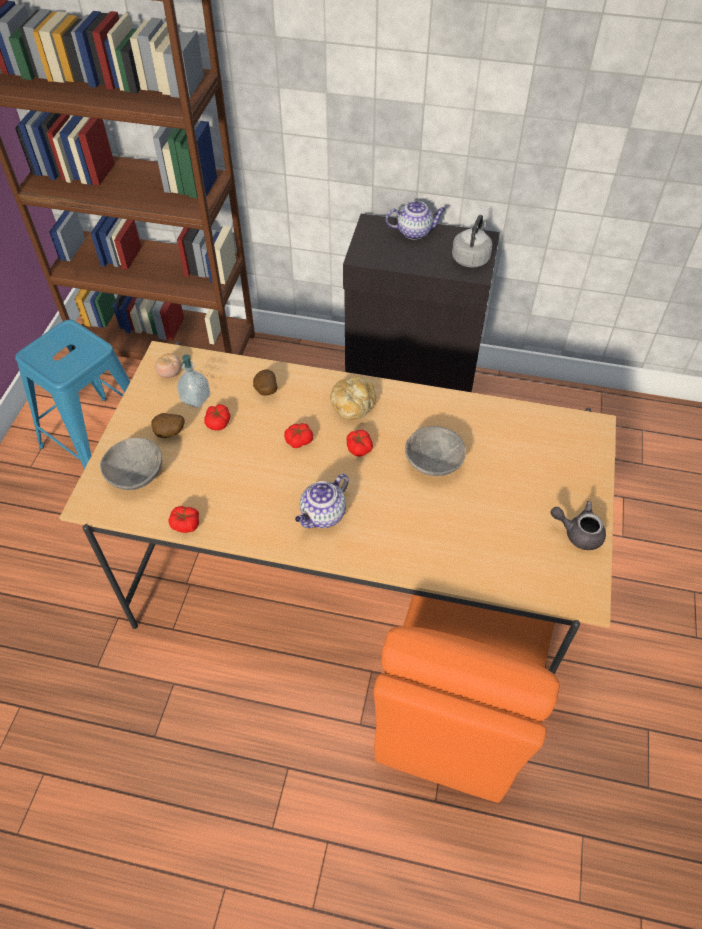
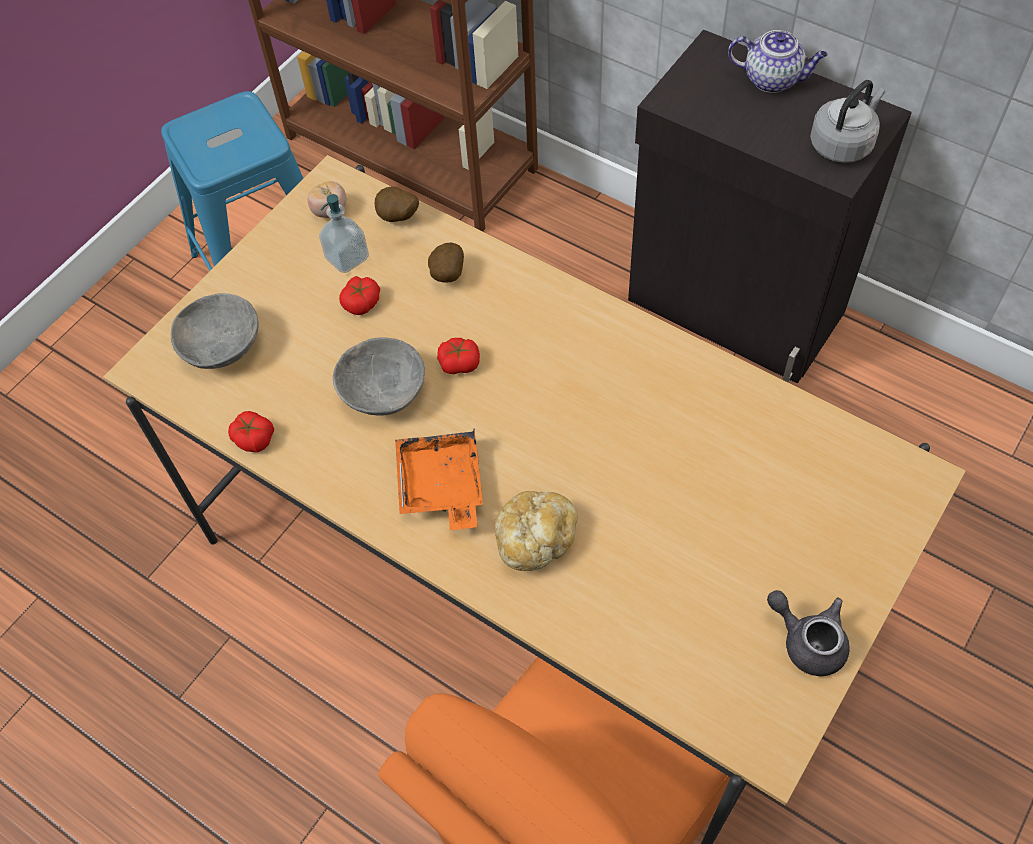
camera: 25 degrees right, 5 degrees up
(170, 434) = (291, 301): potato -> potato (398, 218)
(323, 515) = (441, 486): teapot -> orange tray
(353, 405) = (561, 332): bread -> bread (535, 538)
(359, 448) = (539, 400): tomato -> none
(432, 462) = (636, 456): grey bowl -> grey bowl (381, 392)

